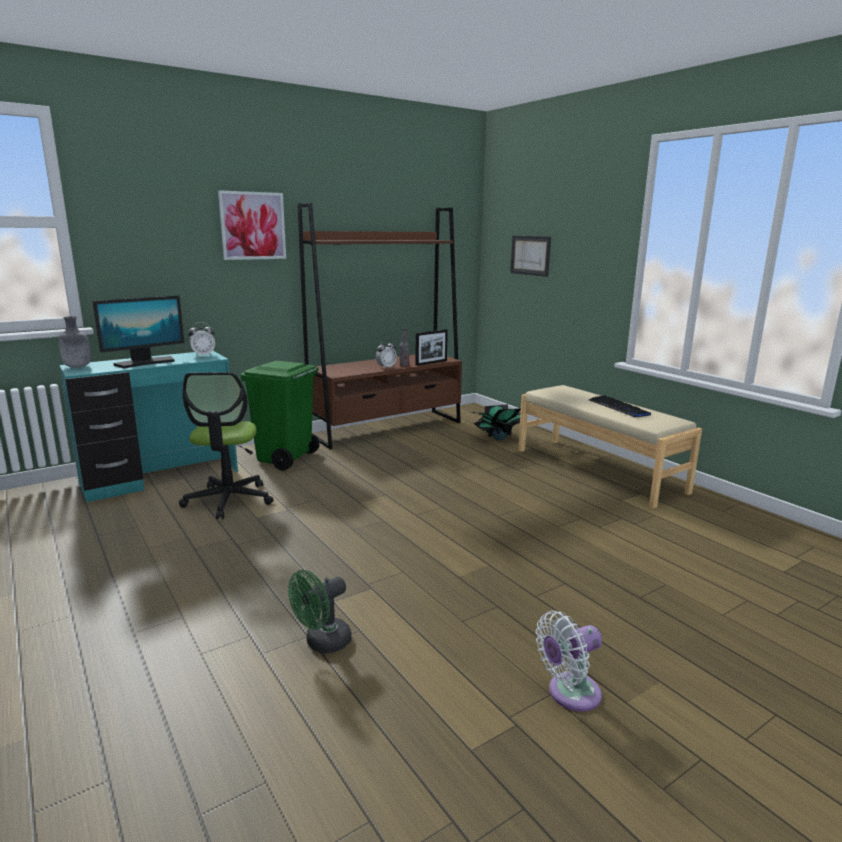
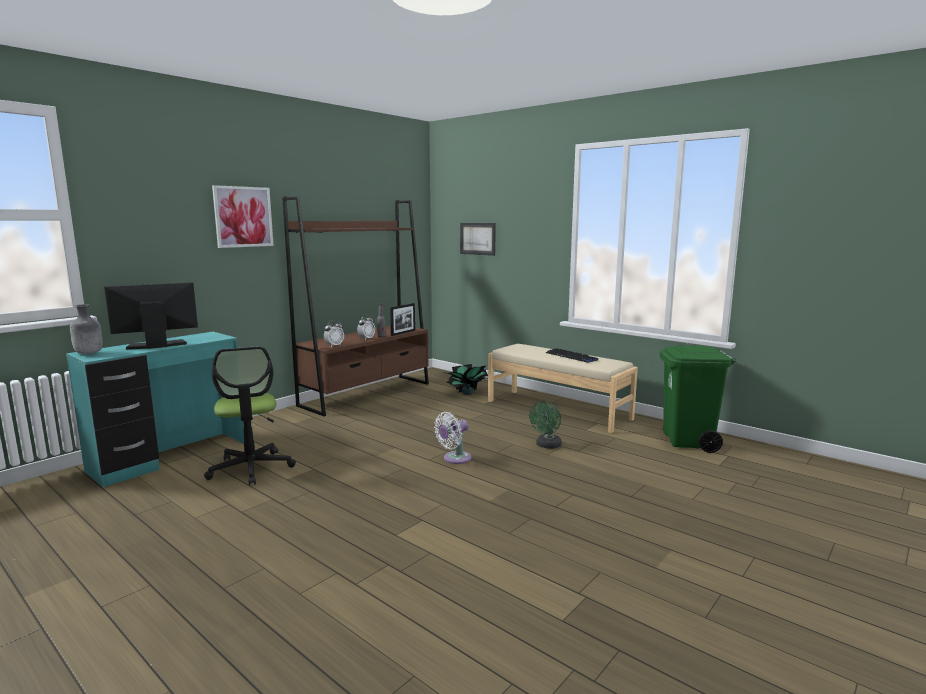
camera: 15 degrees left, 5 degrees down
(145, 362) = (157, 345): monitor -> monitor turned 150 degrees counterclockwise
(203, 355) = (209, 336): alarm clock -> alarm clock (334, 345)
(285, 459) = (286, 428): green trash can -> green trash can (688, 442)
(322, 643) = (403, 567): green fan -> green fan (547, 446)
(569, 694) = (613, 569): white fan -> white fan (454, 459)

